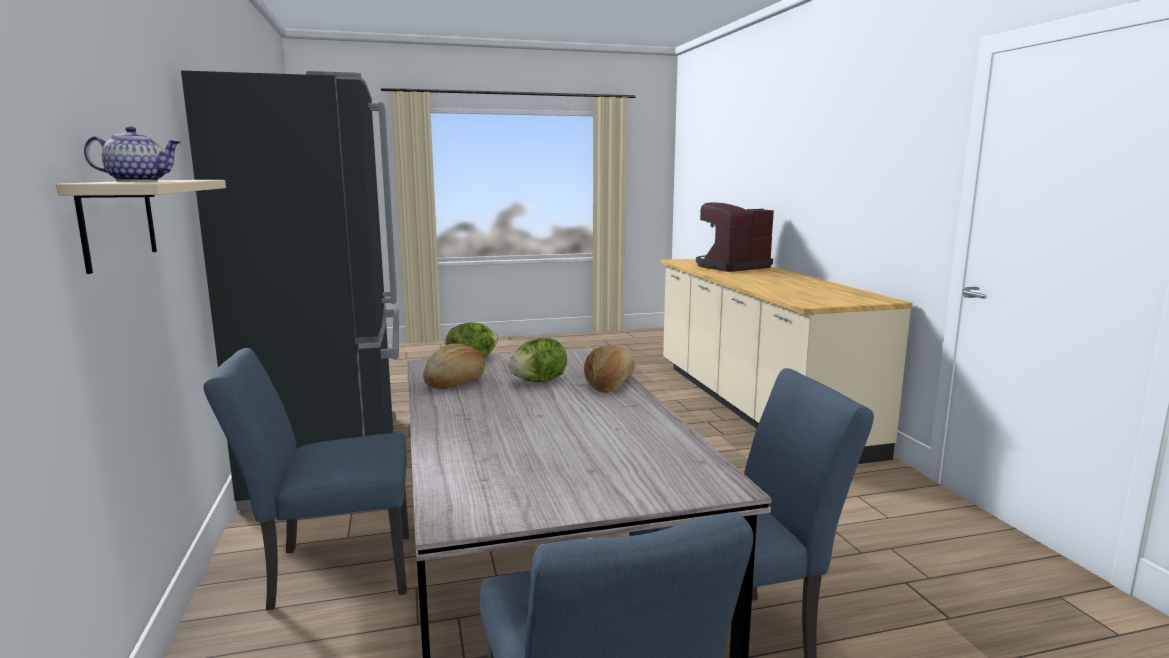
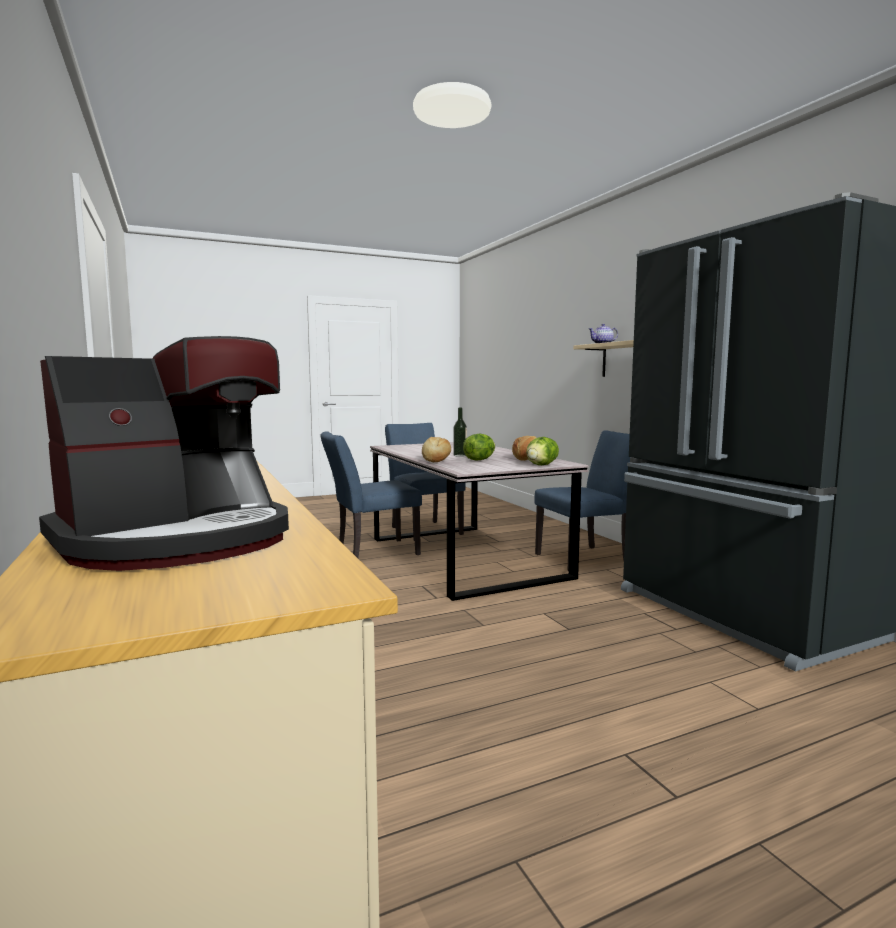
camera: 170 degrees right, 5 degrees down
(556, 402) = (460, 455): none -> bottle

